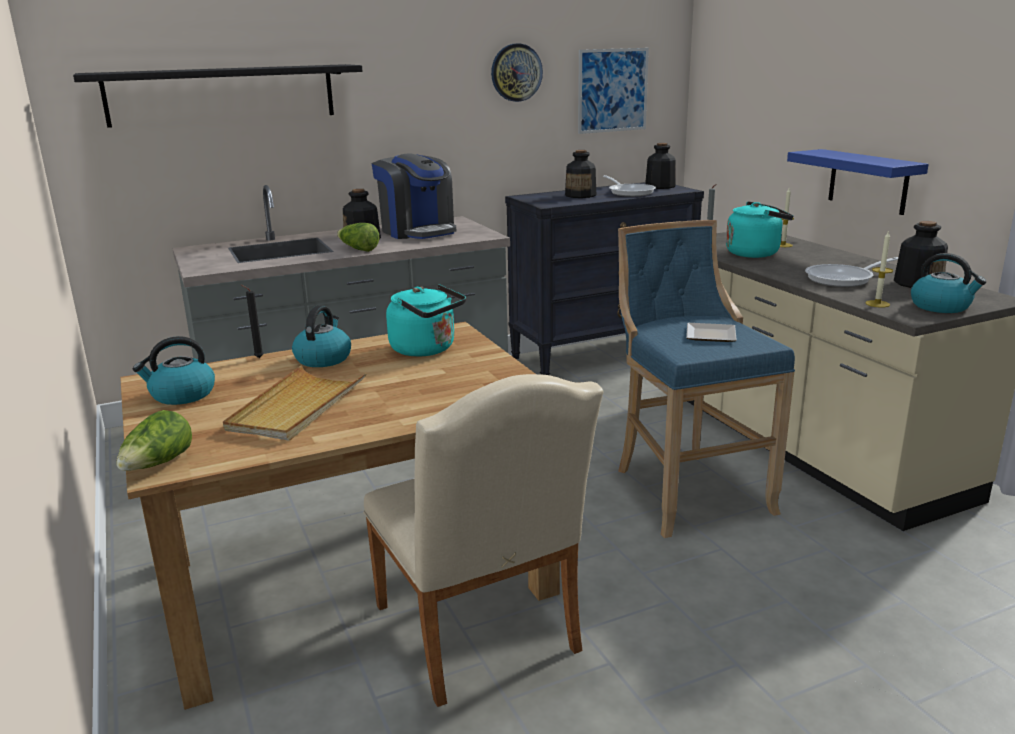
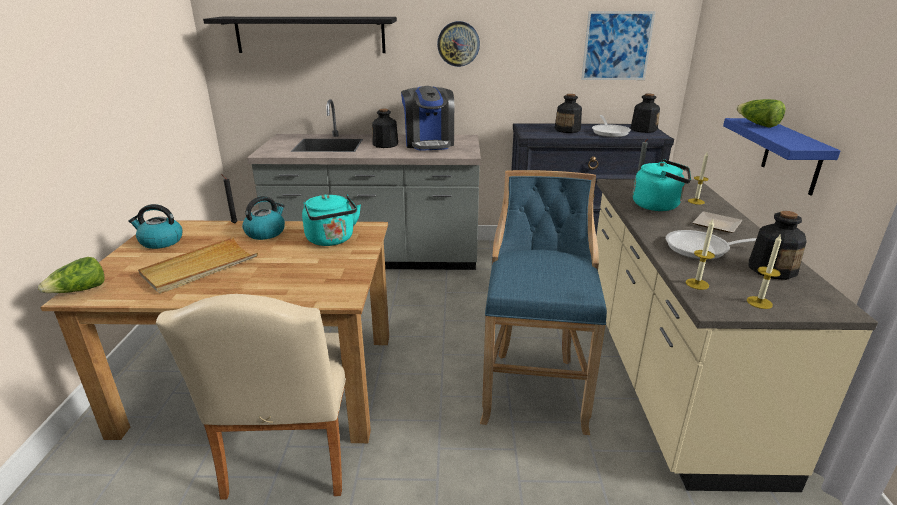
camera: 25 degrees right, 5 degrees up
(358, 249) = (371, 152): lettuce -> lettuce (757, 124)
(516, 72) = (531, 28): wall clock -> wall clock (458, 44)
(712, 335) = (553, 275): plate -> plate (718, 224)
(941, 306) = (759, 302): kettle -> candle

